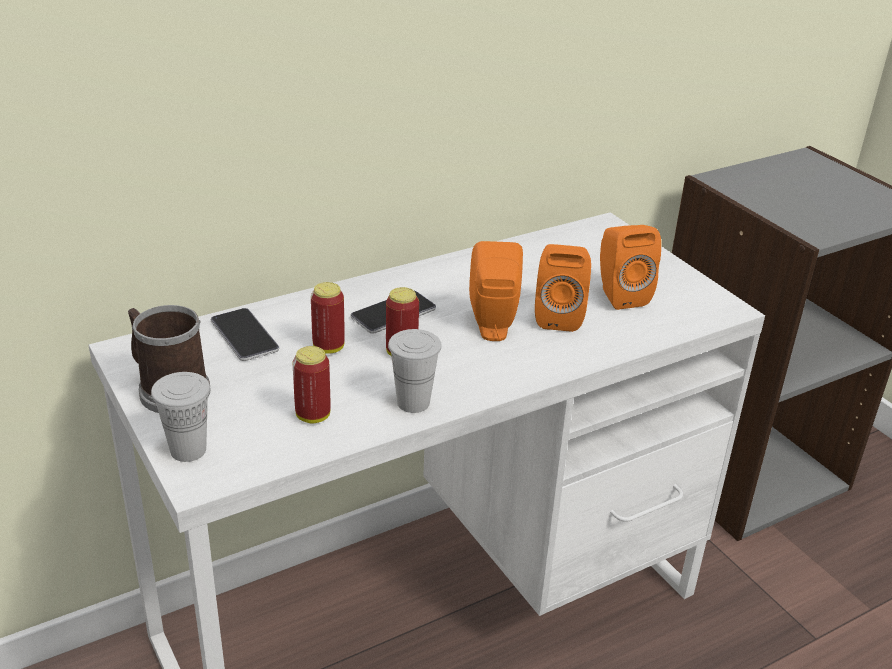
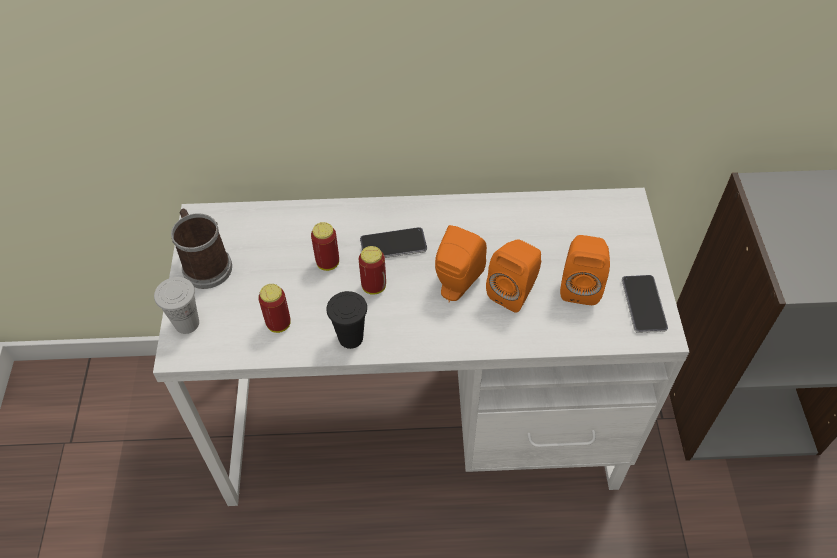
camera: 30 degrees right, 20 degrees up
(244, 336) = (280, 231): phone -> phone (643, 304)
(413, 403) = (350, 338): white cup -> black cup

